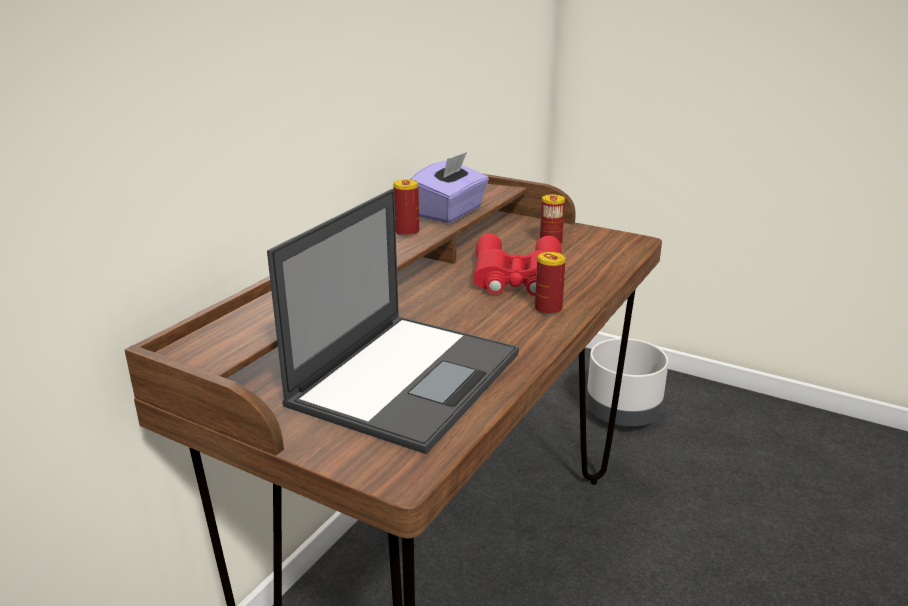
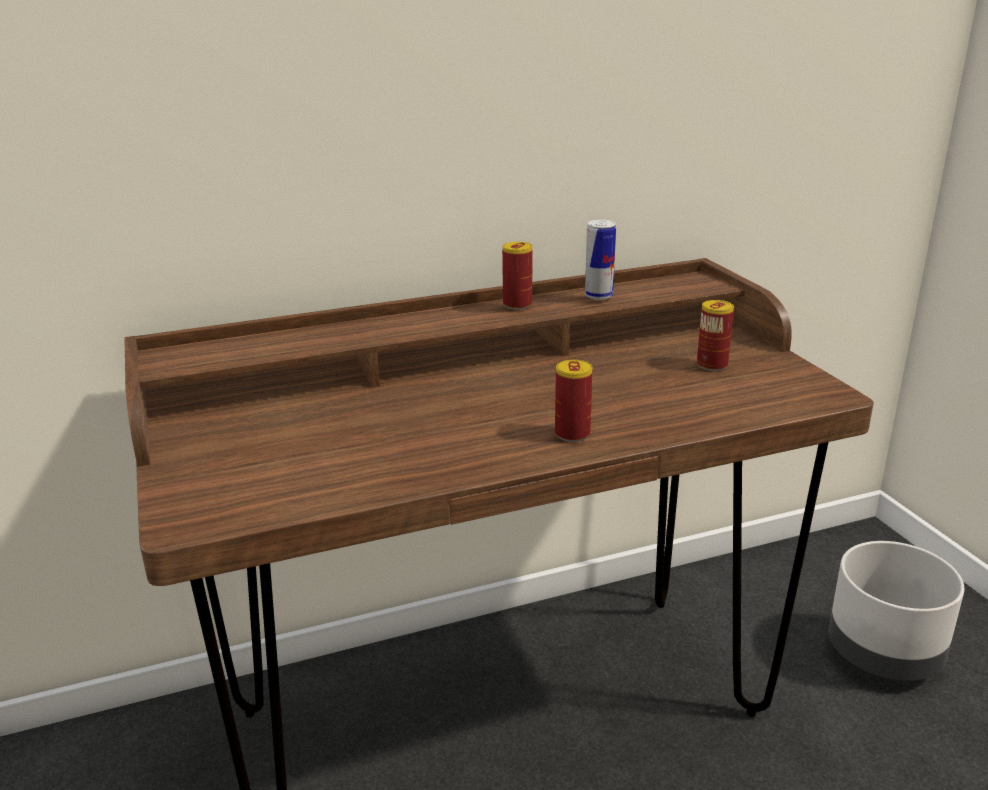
camera: 40 degrees right, 0 degrees up
(408, 377) = (329, 446): laptop -> none
(450, 212) = (598, 296): purple tissue box -> can
(515, 277) = (600, 390): red binoculars -> none

